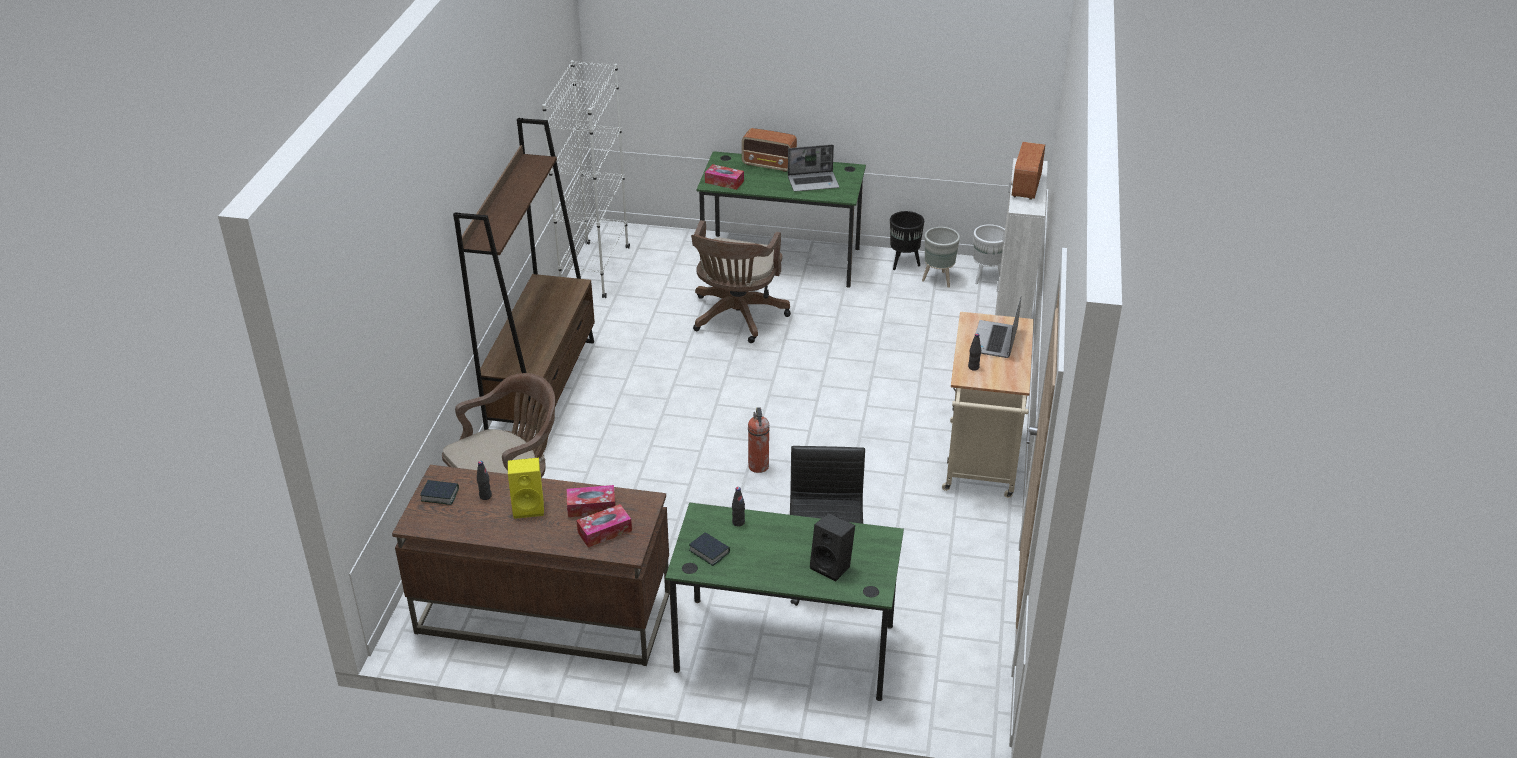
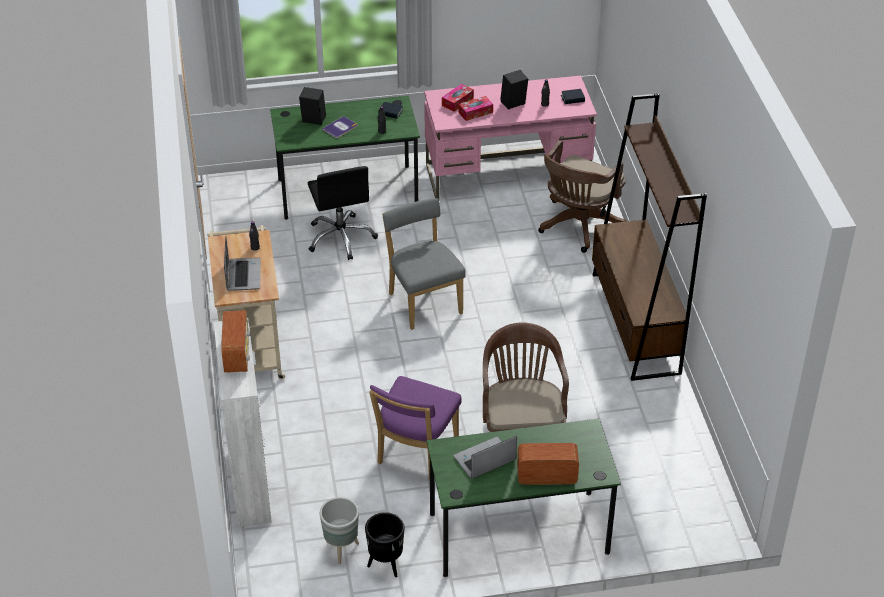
camera: 160 degrees right, 5 degrees up
(529, 506) = (513, 104): yellow speaker -> black speaker
(542, 613) = (508, 175): brown desk -> pink desk
(595, 270) = (695, 465): white bookcase -> none
(724, 182) = (577, 436): tissue box -> none
(758, 467) = (423, 301): fire extinguisher -> grey chair
(796, 543) = (340, 128): none -> book
(841, 330) = (415, 453): none -> purple chair
(986, 277) = (290, 568): white planter -> none

